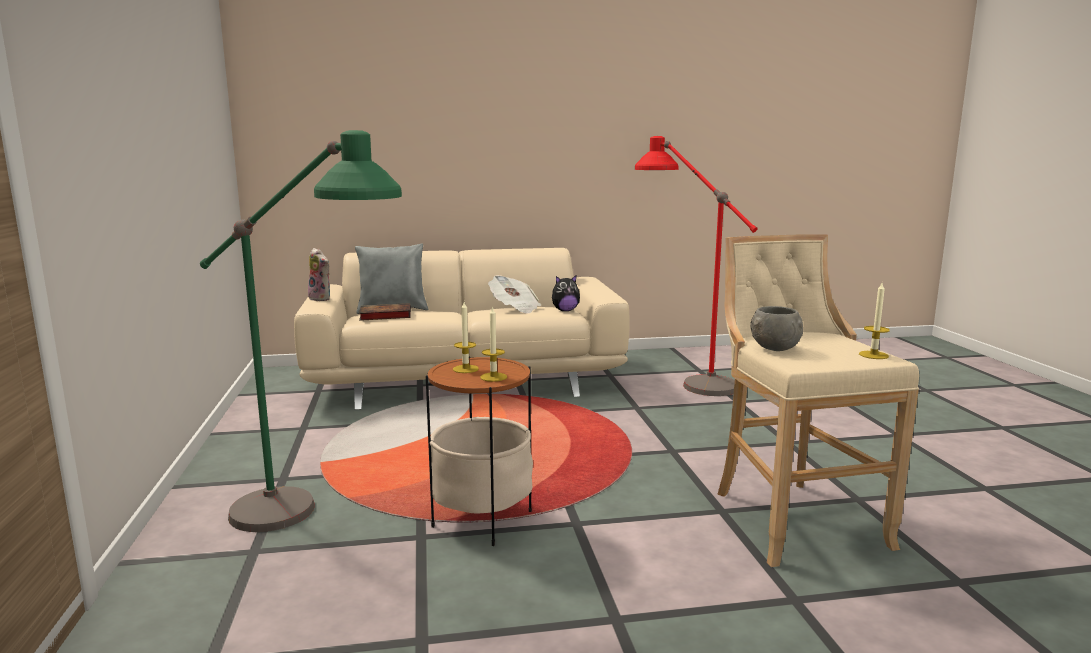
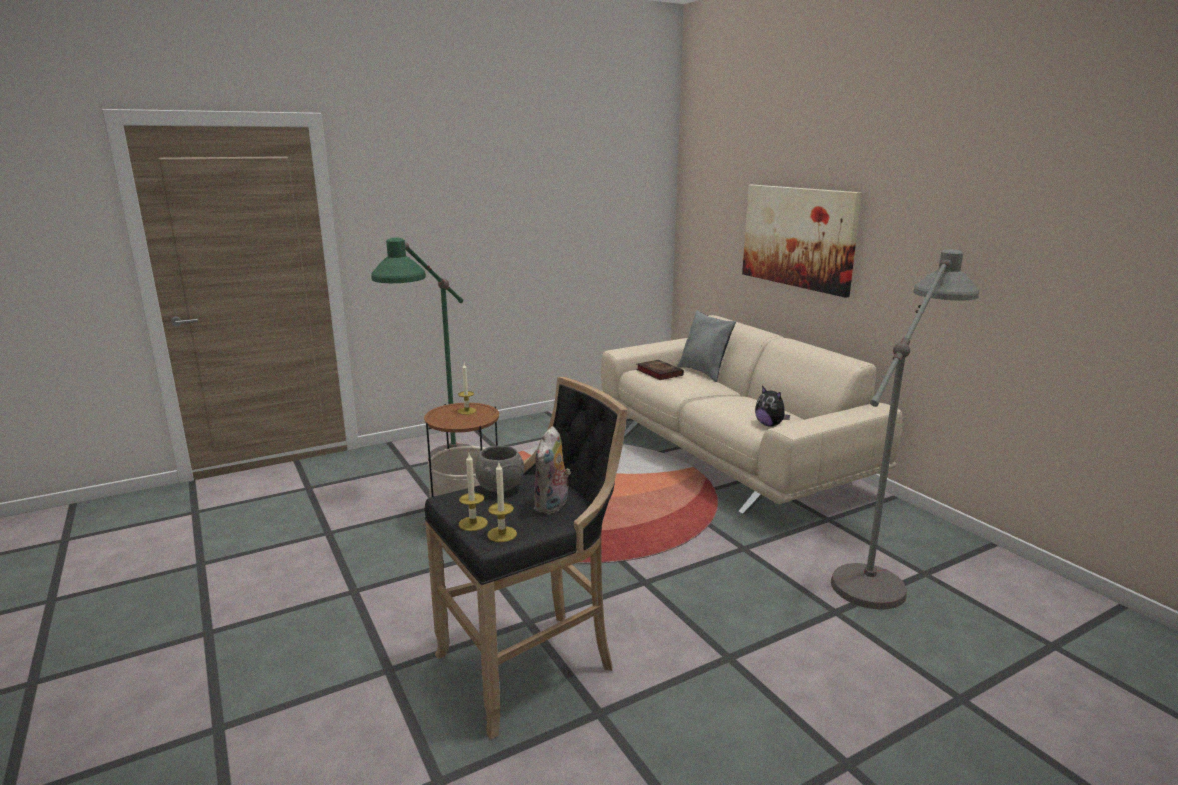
camera: 70 degrees right, 5 degrees up
(322, 298) = (651, 346): plush toy -> plush toy (552, 506)
(449, 152) = (798, 237): none -> picture
(493, 377) = (449, 420): candle -> candle (473, 523)
(515, 308) = (741, 405): newspaper -> none
(684, 376) = (884, 565): red floor lamp -> grey floor lamp
(791, 518) = (532, 664): beige stool -> black stool

